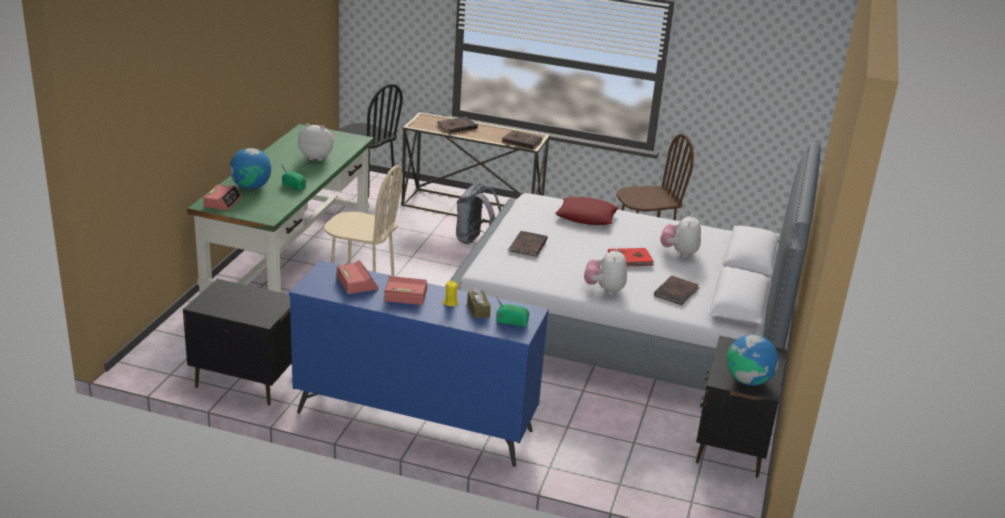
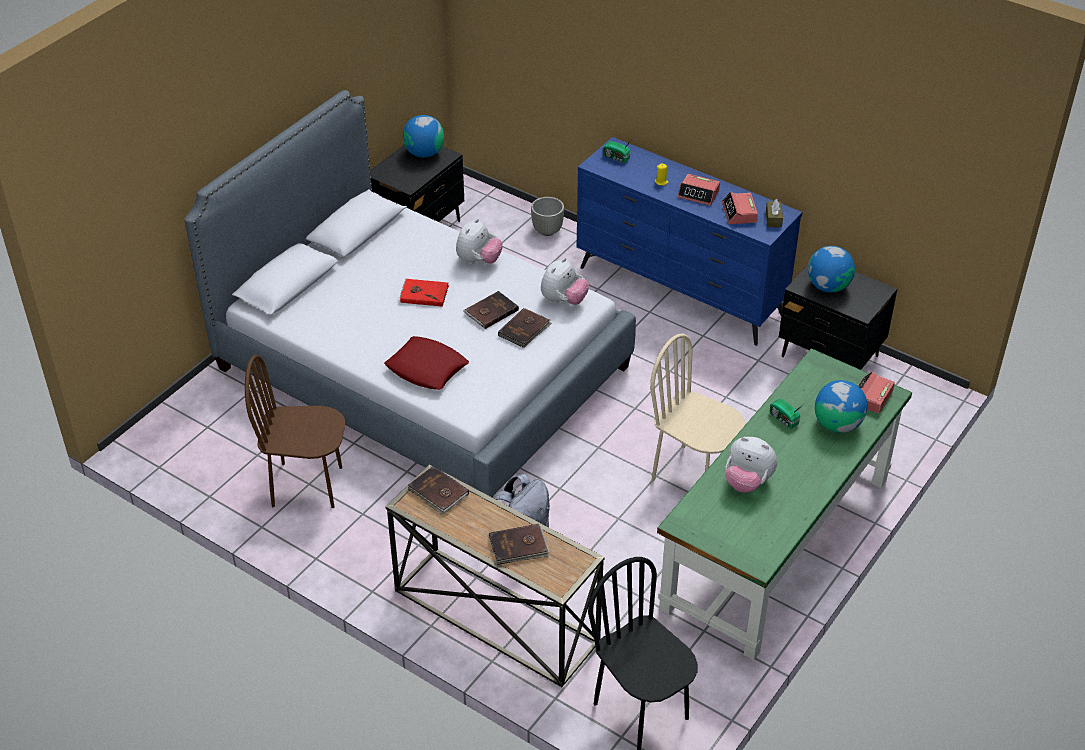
camera: 160 degrees left, 15 degrees up
(255, 303) = (828, 286): none -> globe
(478, 310) = (639, 172): brown tissue box -> brown tissue box (773, 219)
(591, 467) = (547, 230): none -> grey planter
(677, 292) = (408, 248): brown book -> brown book (490, 311)
(679, 252) = (361, 299): plush toy -> plush toy (563, 300)

